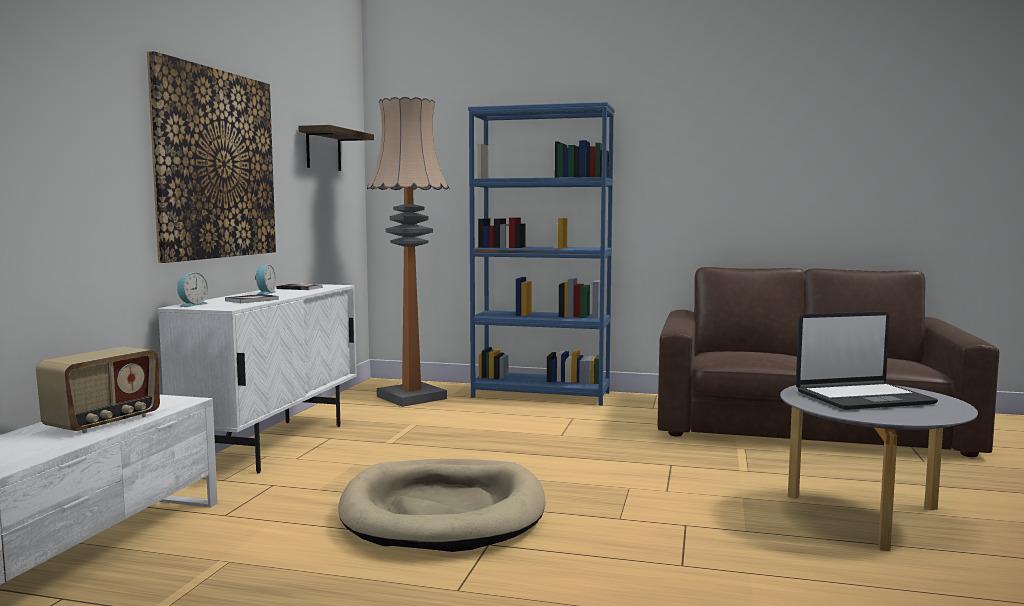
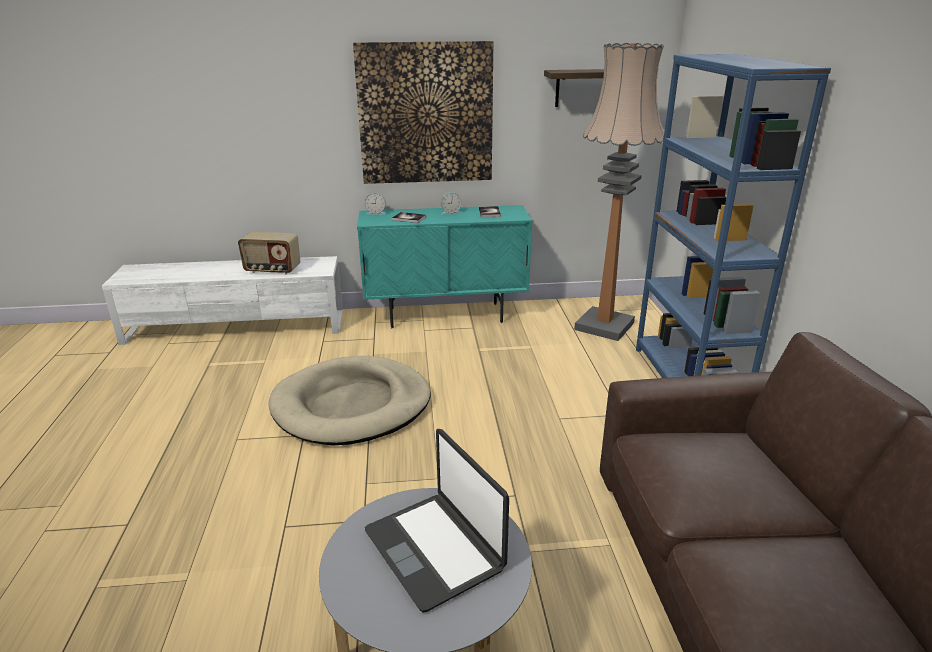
camera: 70 degrees right, 20 degrees up
(274, 445) = (446, 315): white cabinet -> turquoise cabinet

